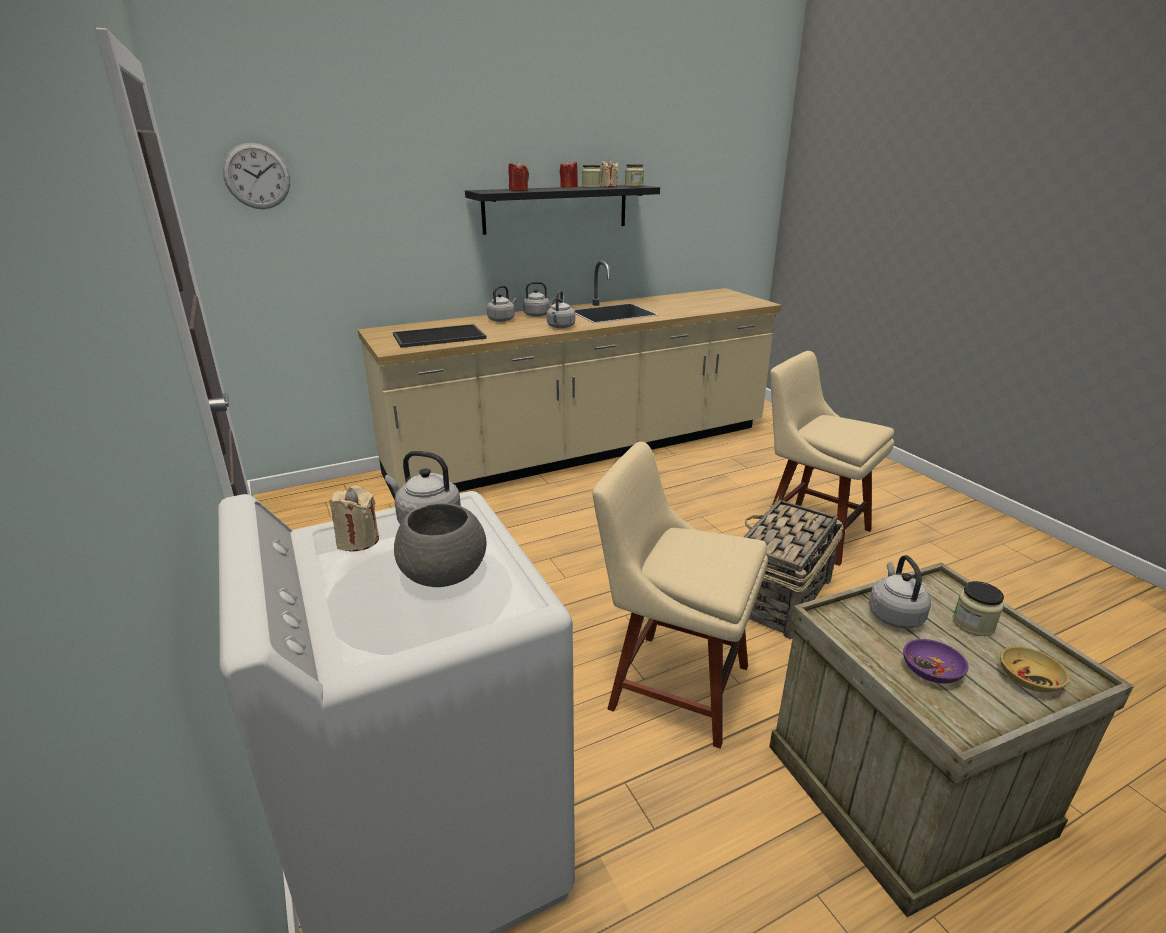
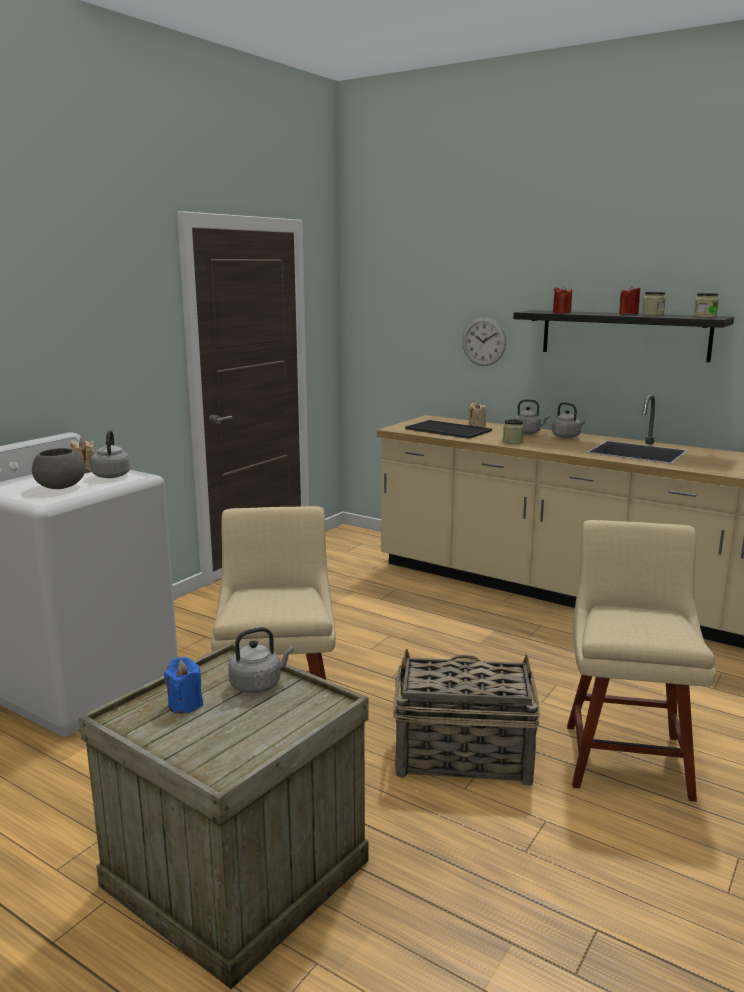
camera: 60 degrees right, 10 degrees down
(257, 176) = (384, 290): wall clock -> wall clock (484, 341)
(560, 327) = (547, 447): grey kettle -> none
(609, 186) = (678, 315): beige candle -> beige candle (476, 426)
(931, 671) = (185, 704): purple bowl -> blue candle
(973, 624) = (272, 721): jar -> jar (512, 441)
(1029, 679) = (202, 749): beige bowl -> none

